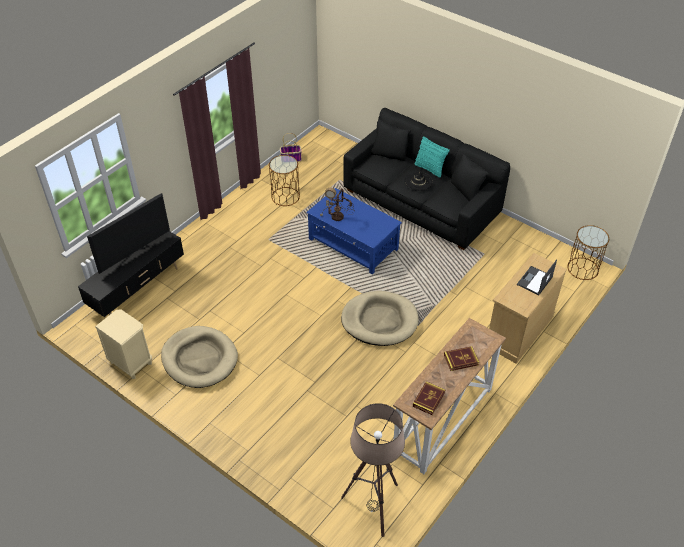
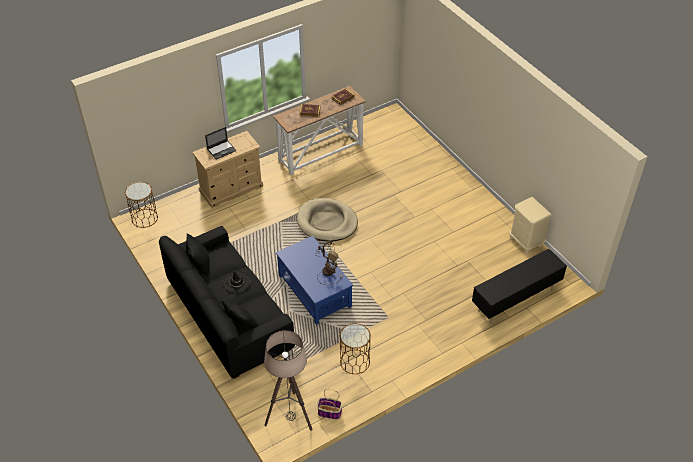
camera: 160 degrees left, 0 degrees up
(136, 256) = (515, 279): television -> none
(199, 359) = (473, 231): beige dog bed -> none
(374, 505) = (386, 125): floor lamp -> floor lamp (290, 416)
(430, 169) = (216, 294): turquoise pillow -> none

